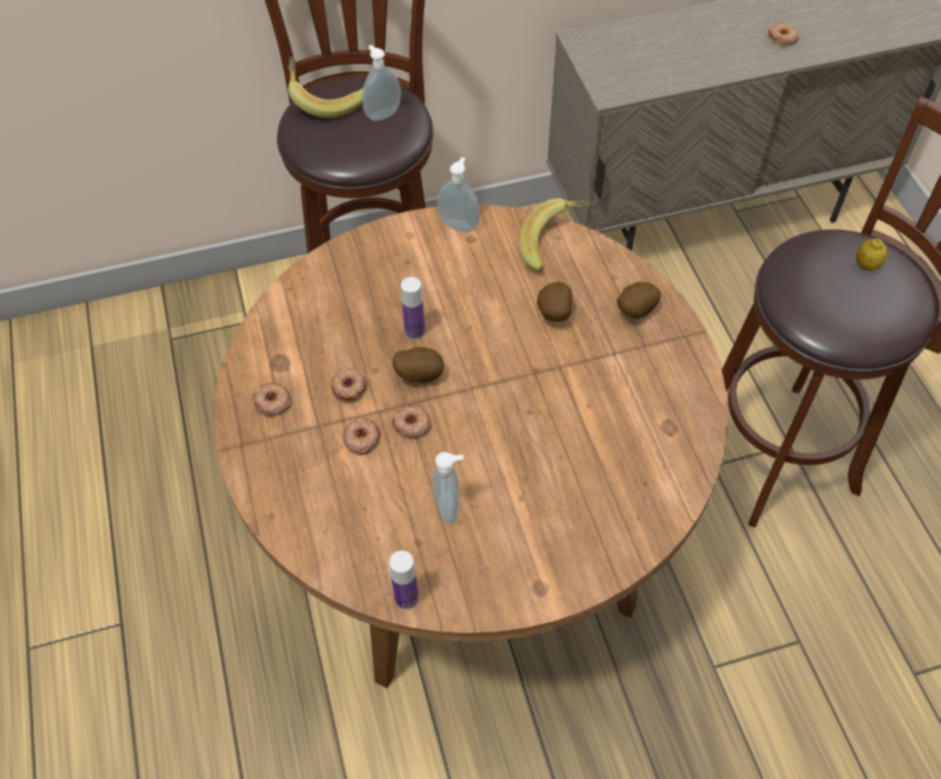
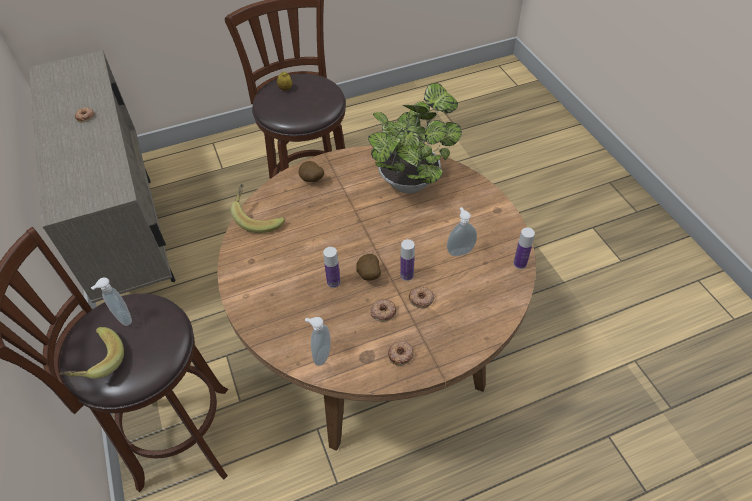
camera: 95 degrees left, 5 degrees down
(411, 425) = (407, 275): donut -> bottle
(459, 224) = (237, 268): soap dispenser -> soap dispenser (321, 355)
(553, 314) = (316, 215): potato -> none
(630, 456) = (411, 179): none -> potted plant

